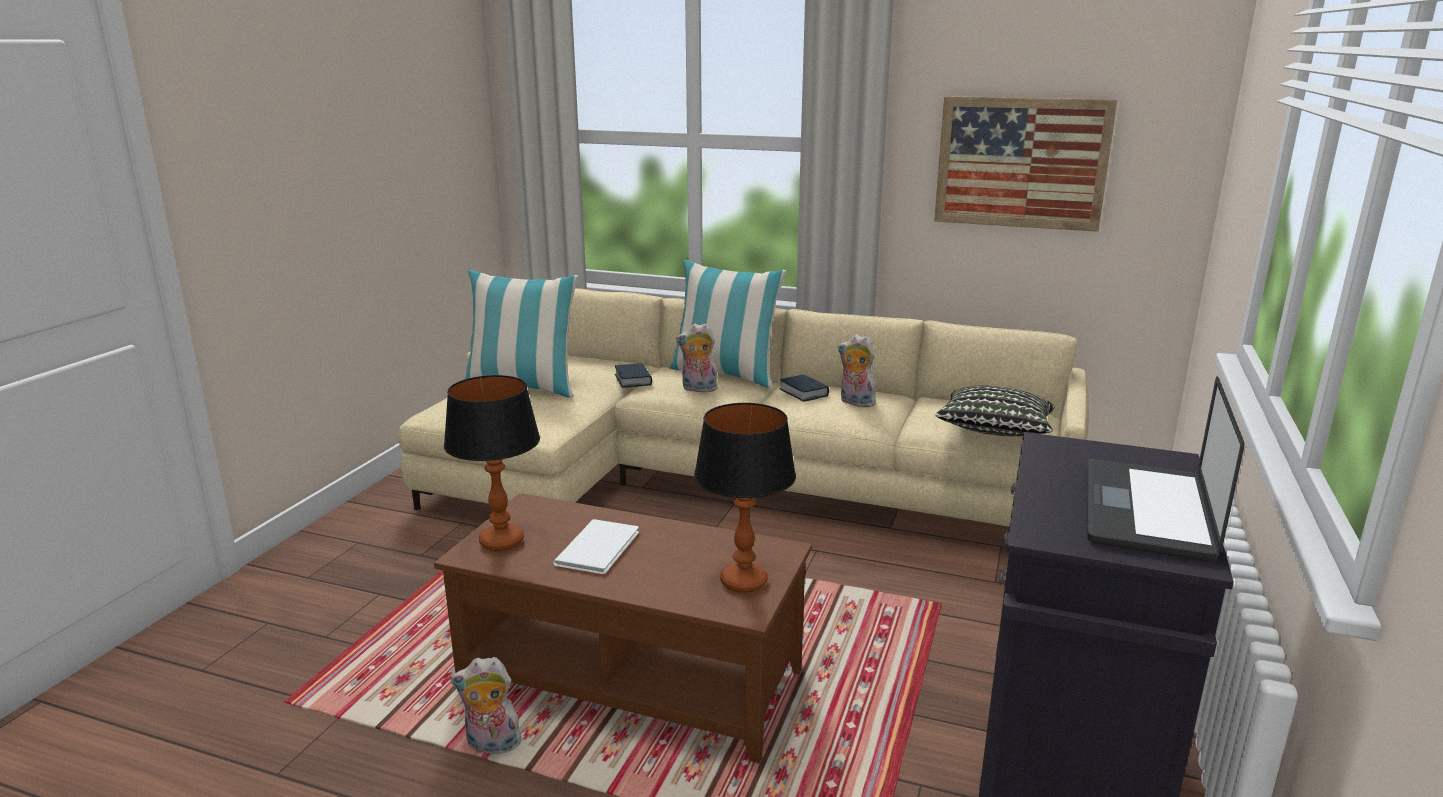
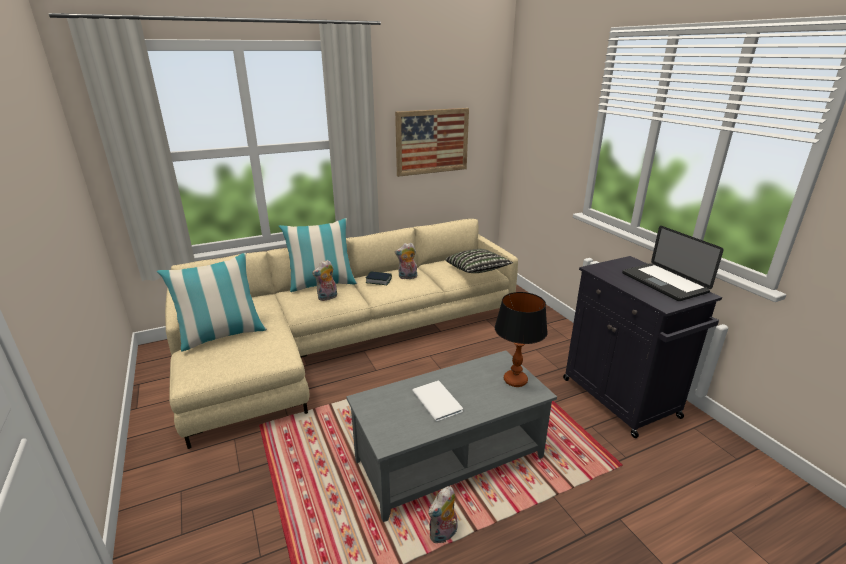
camera: 45 degrees left, 5 degrees up
(502, 542) = (390, 426): table lamp -> none
(633, 380) = (282, 306): book -> none
(633, 678) = (449, 458): brown coffee table -> grey coffee table

